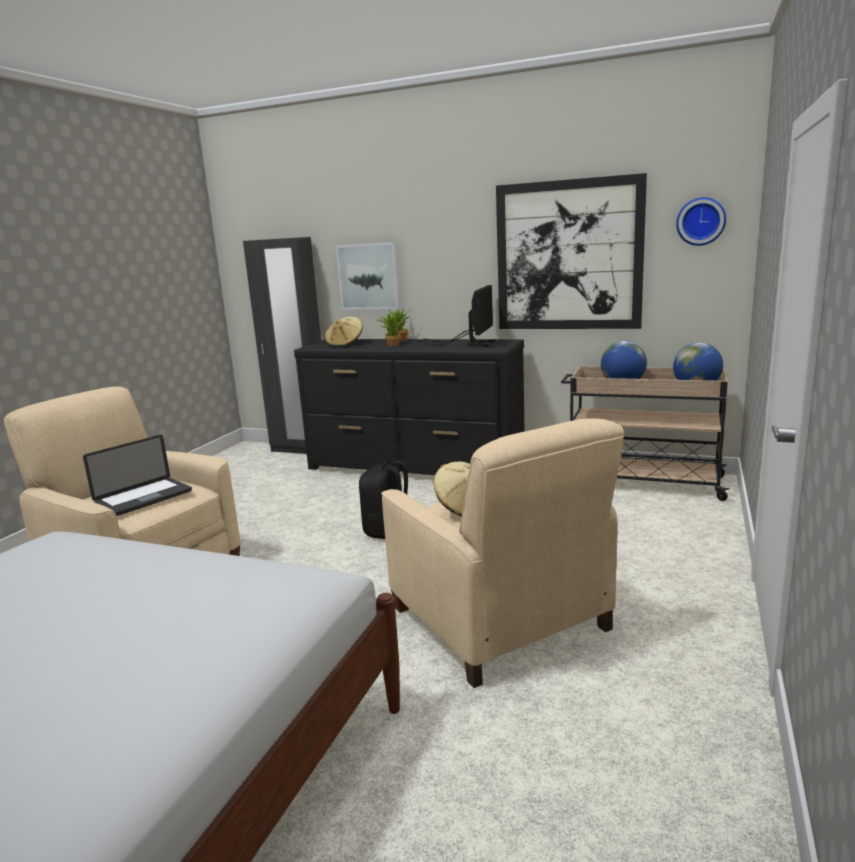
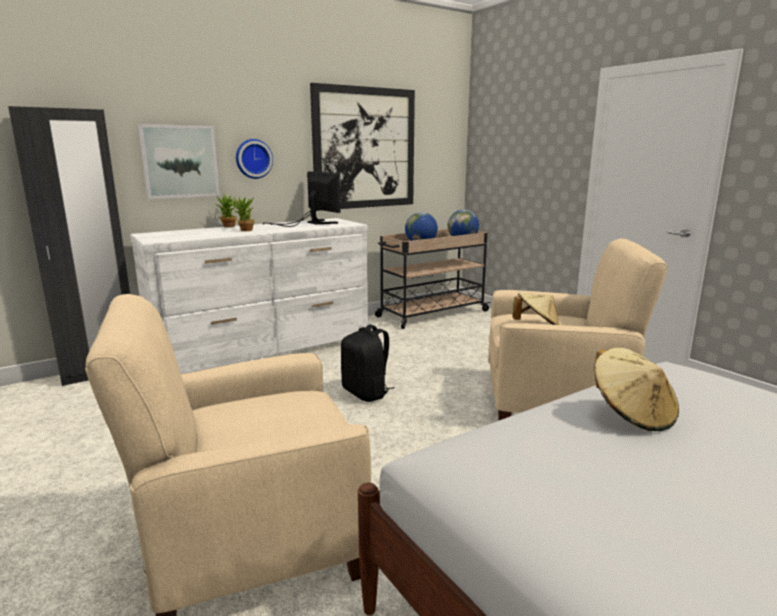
camera: 55 degrees left, 0 degrees up
(144, 498) = (293, 418): laptop -> none
(345, 344) = (185, 234): beige hat -> beige hat (632, 414)
(415, 466) = (265, 349): black dresser -> white dresser
(700, 221) = (441, 128): wall clock -> wall clock (253, 159)

